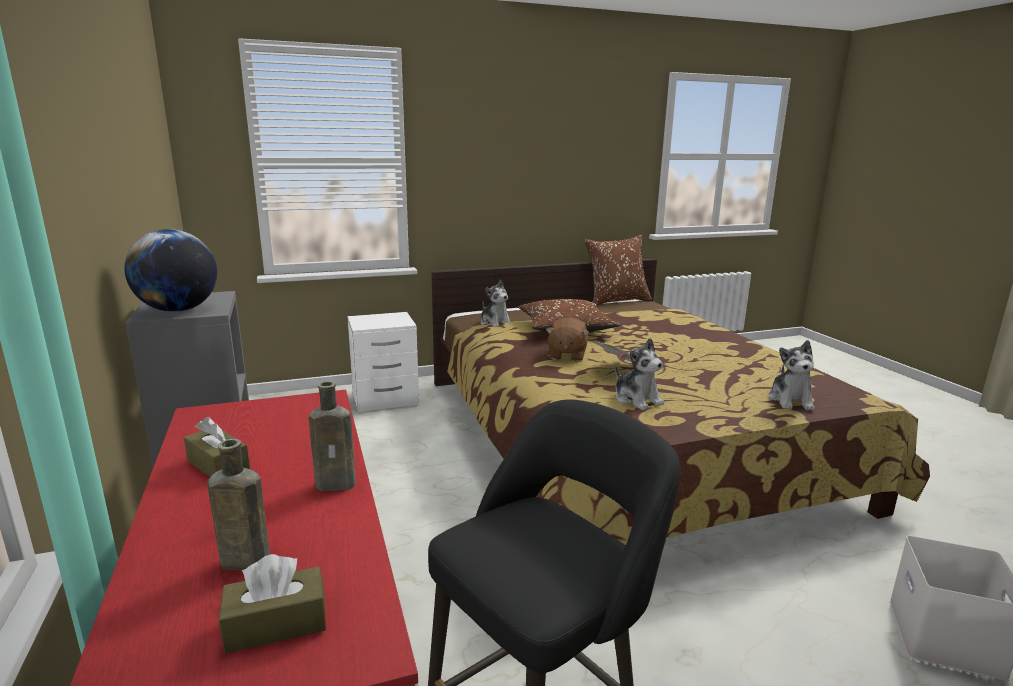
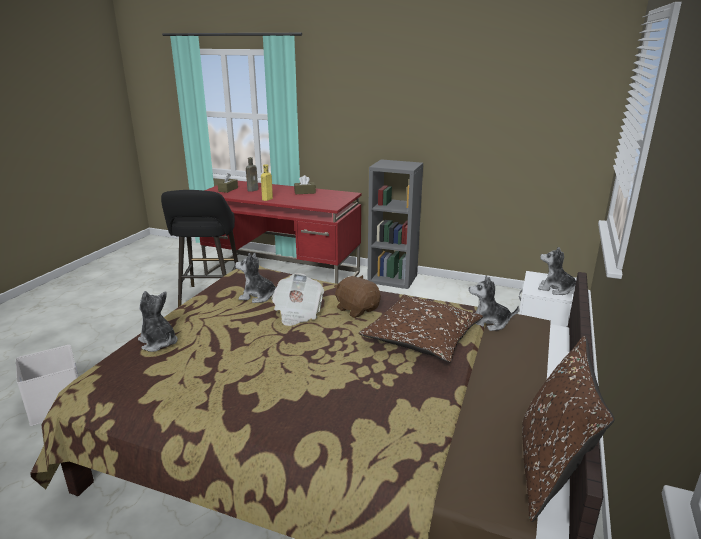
camera: 130 degrees right, 5 degrees up
(178, 310) = (387, 163): globe -> none
(338, 484) = (266, 199): brown bottle -> yellow bottle
(388, 318) = (556, 289): none -> plush toy

